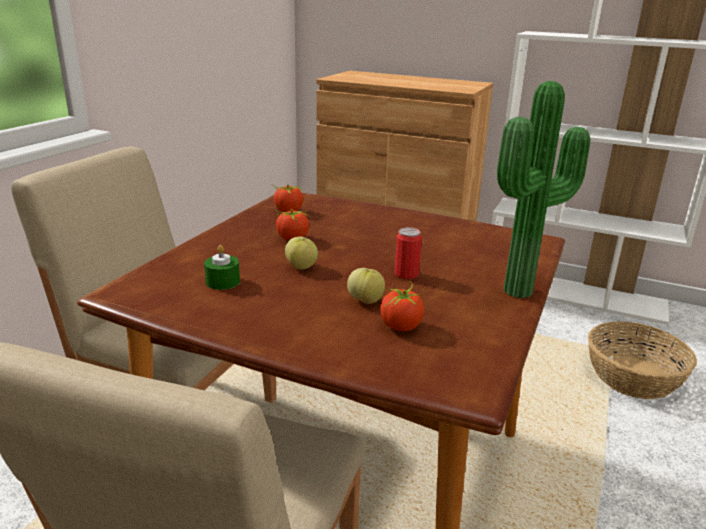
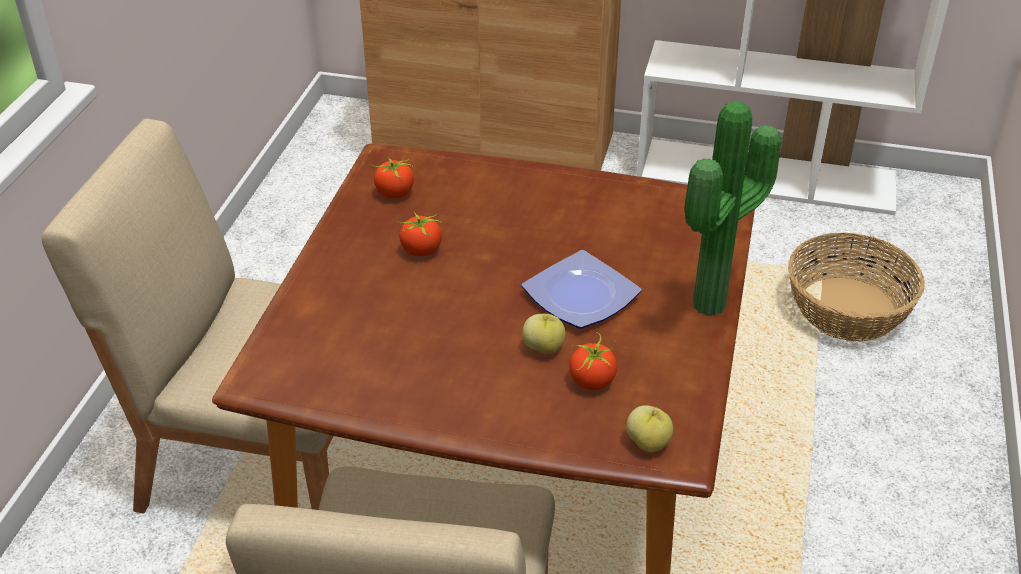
camera: 10 degrees left, 15 degrees up
(223, 282) = (369, 343): green candle -> none
(301, 267) = (451, 302): apple -> apple (648, 443)
(406, 274) = (578, 296): can -> plate

